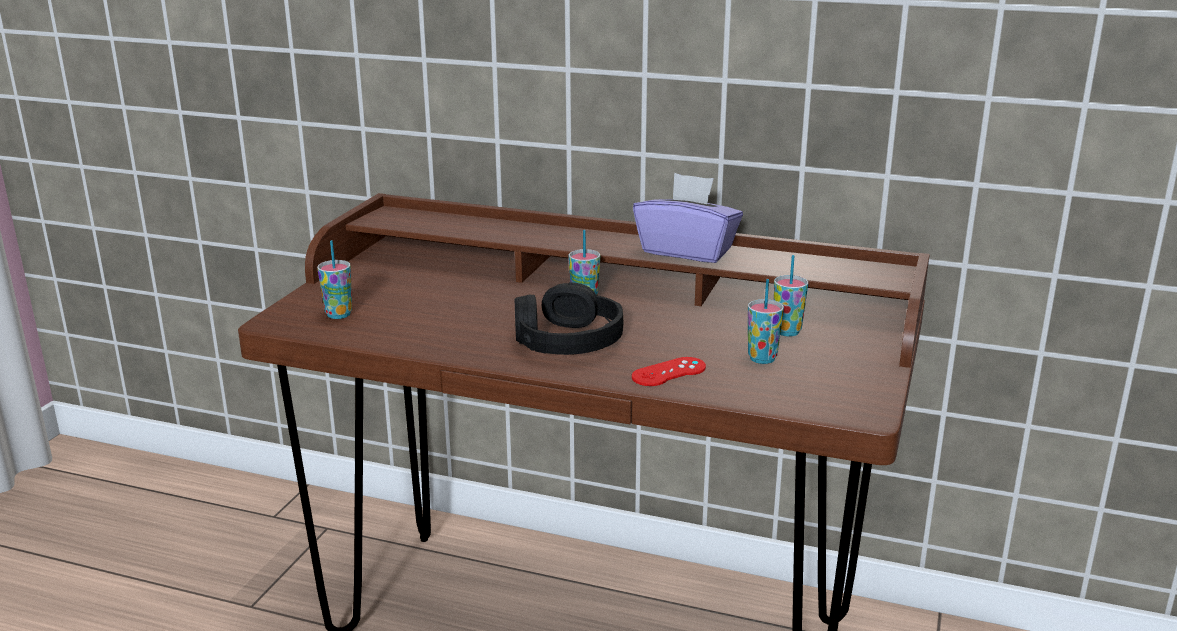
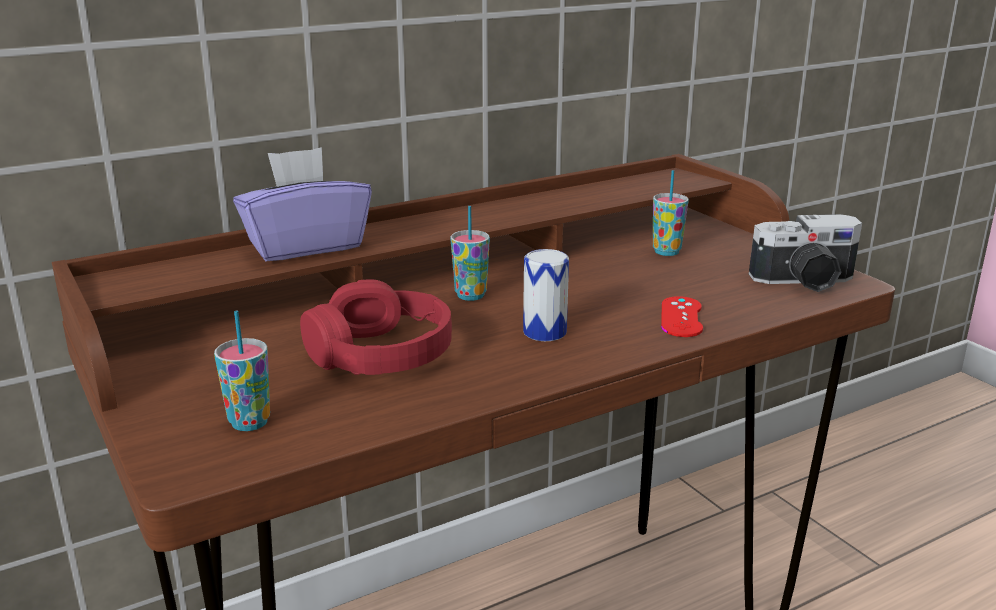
camera: 50 degrees left, 0 degrees up
(461, 311) = (380, 353): none -> red headphones
(567, 341) = (544, 332): black headphones -> can
(687, 251) = (518, 208): purple tissue box -> purple tissue box (305, 246)
(762, 359) = (705, 277): cup -> none
(827, 395) = (805, 282): none -> camera

